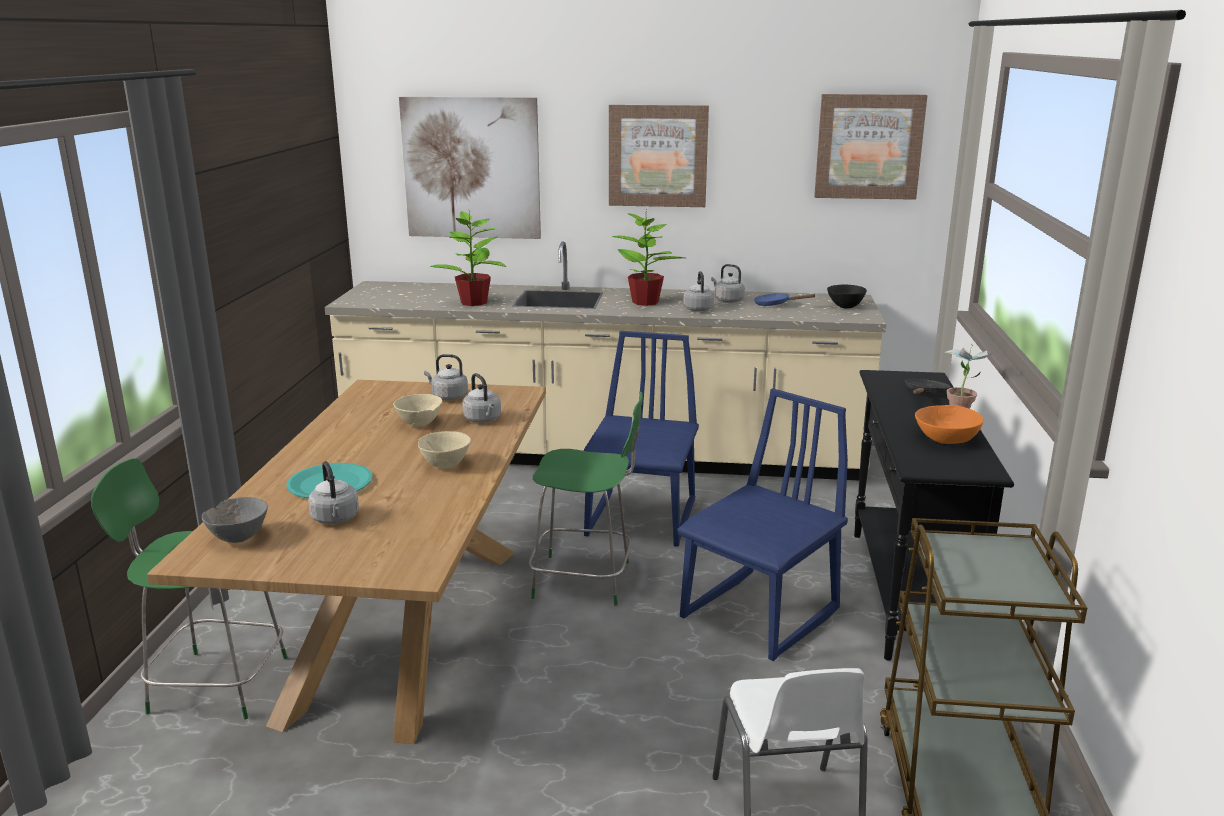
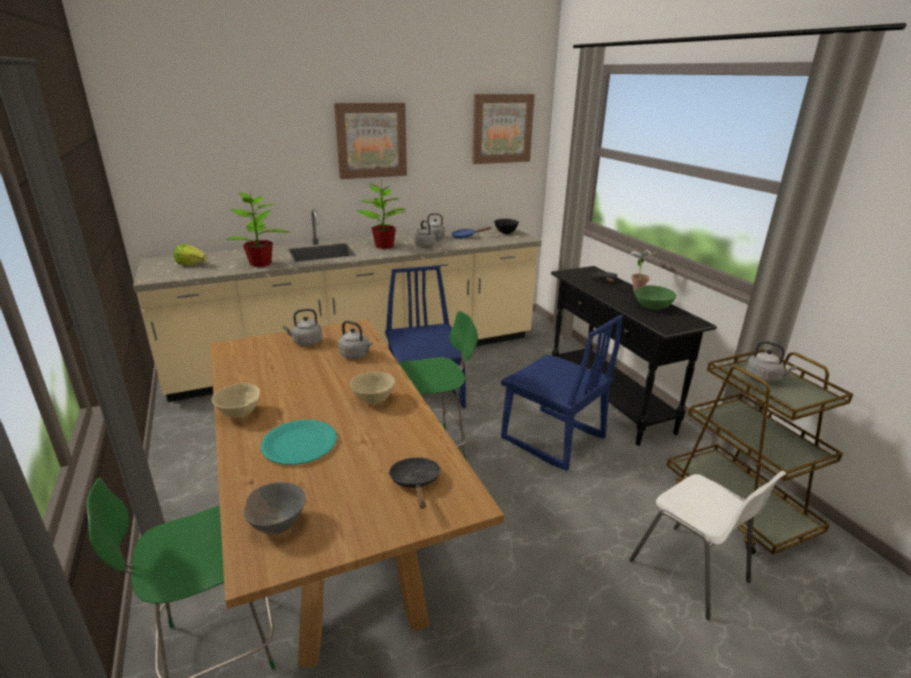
camera: 30 degrees left, 5 degrees up
(335, 519) = (344, 476): grey kettle -> grey kettle (764, 378)
(390, 543) = (416, 483): none -> black frying pan
(403, 294) = (192, 264): none -> lettuce
(419, 424) = (311, 370): beige bowl -> beige bowl (240, 414)
(471, 168) = (227, 157): picture -> none
(761, 615) = (552, 439): blue chair -> blue chair turned 120 degrees clockwise
(946, 439) = (652, 307): orange bowl -> green bowl

